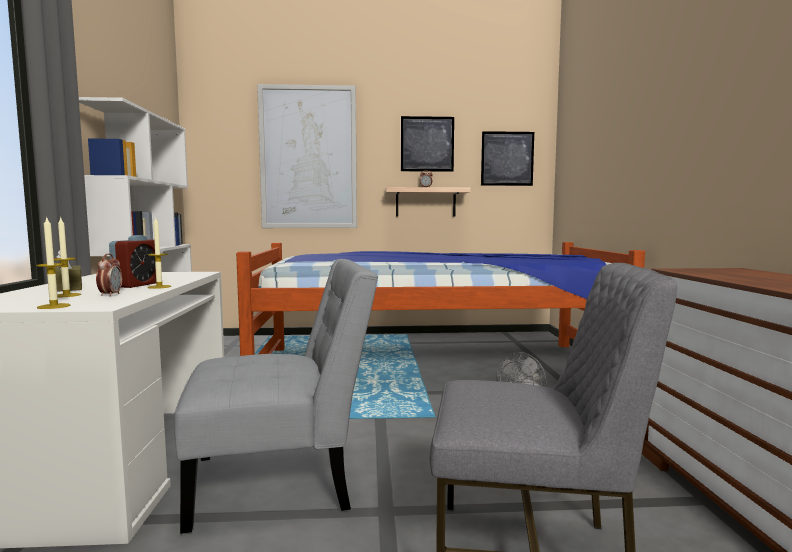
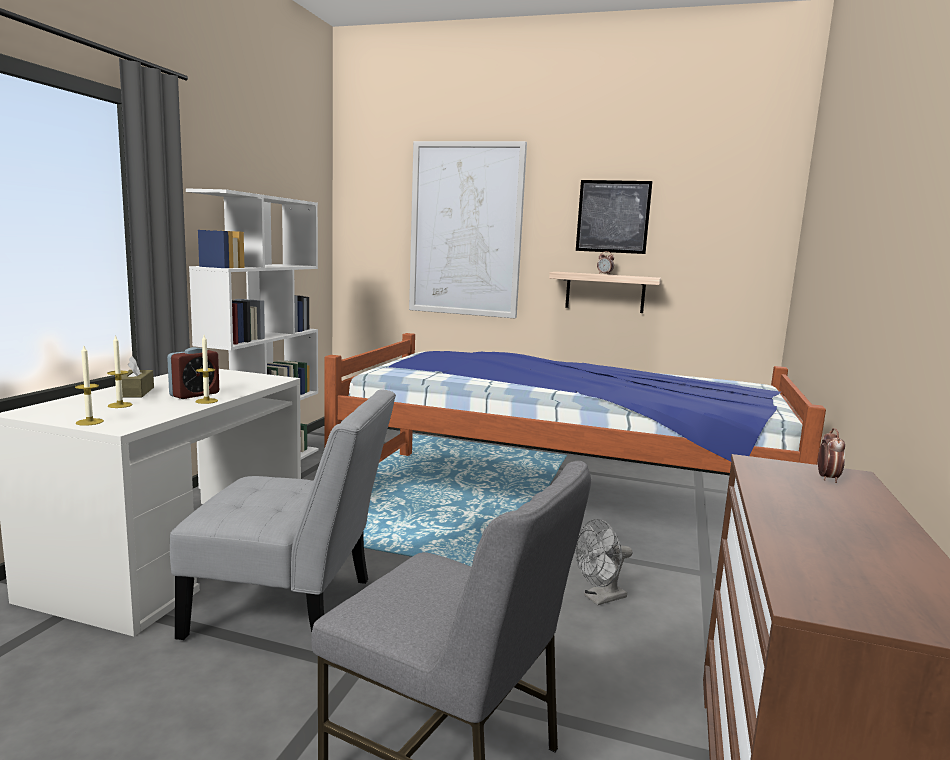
camera: 20 degrees right, 5 degrees up
(110, 295) = (151, 410): alarm clock -> alarm clock (827, 478)
(507, 158) = (724, 239): picture -> none

